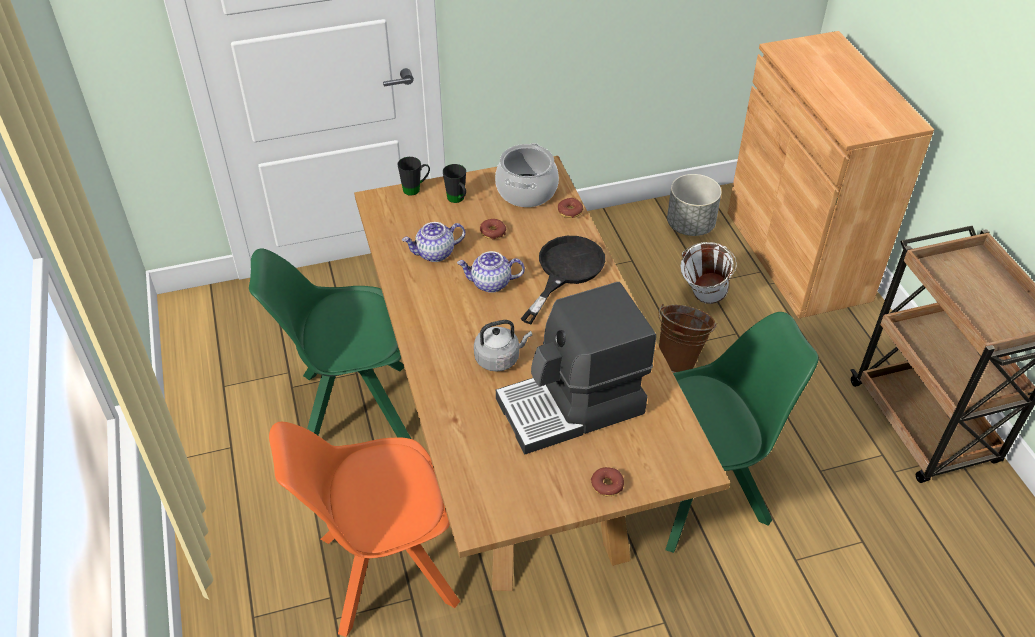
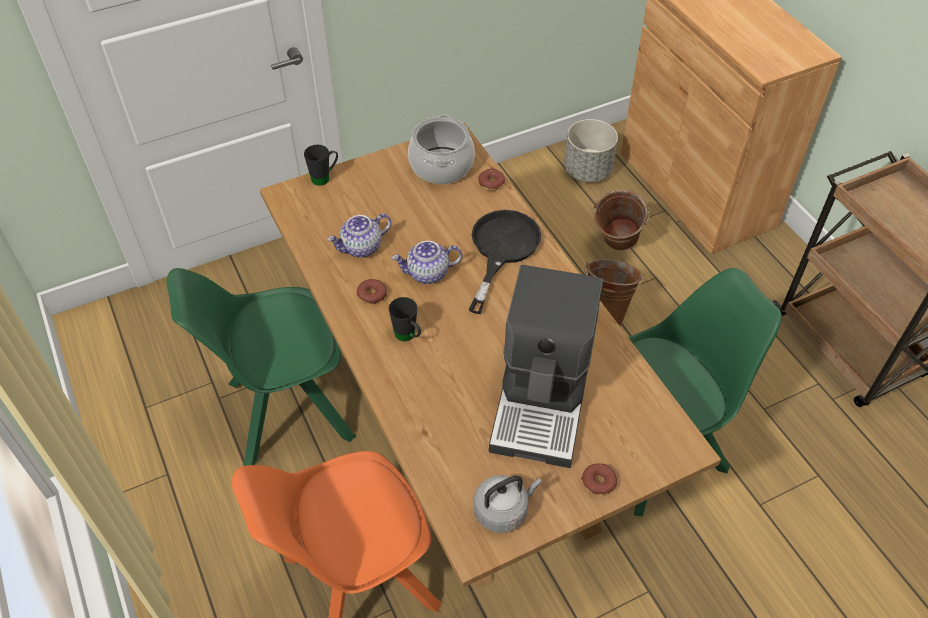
camera: 10 degrees left, 5 degrees up
(458, 200) = (372, 184): black mug -> black mug (408, 337)
(492, 232) = (416, 216): donut -> donut (372, 295)
(499, 358) = (456, 356): grey kettle -> grey kettle (503, 511)
(572, 407) = (543, 400): coffee machine -> coffee machine turned 45 degrees counterclockwise
(702, 300) = (615, 247): white bucket -> brown bucket

